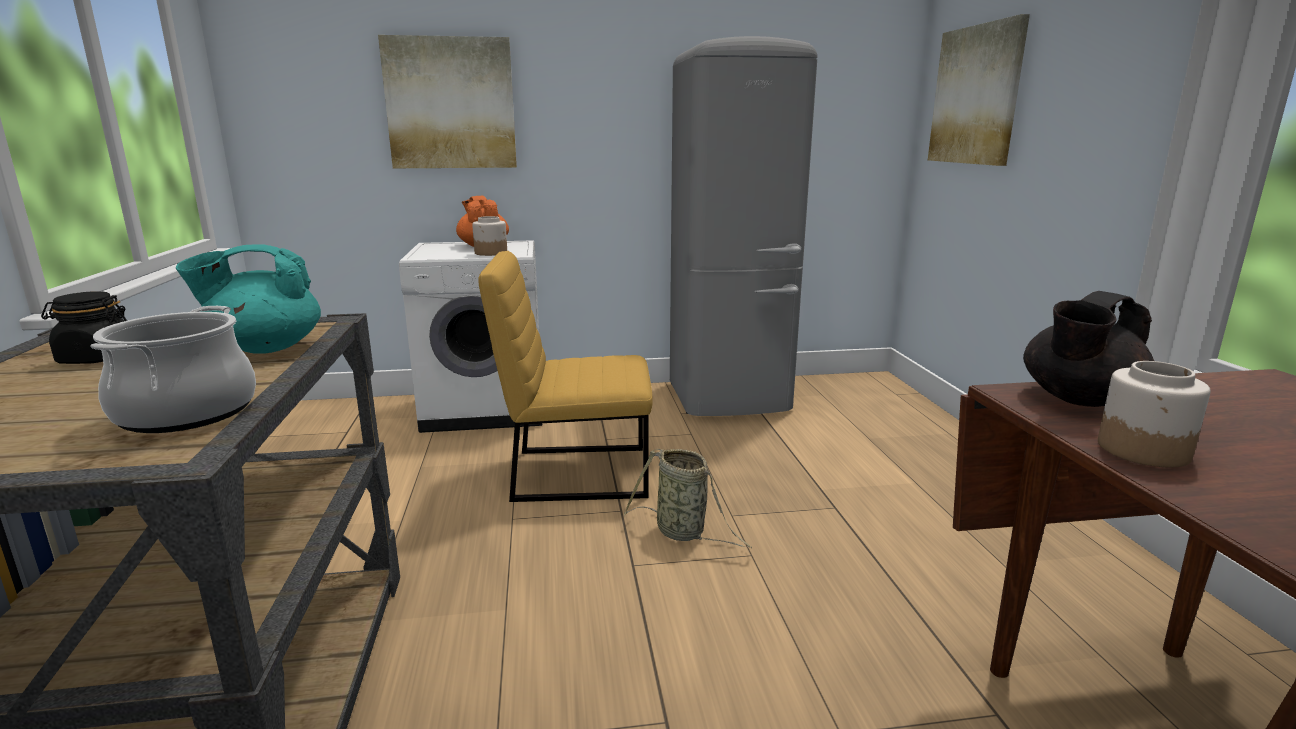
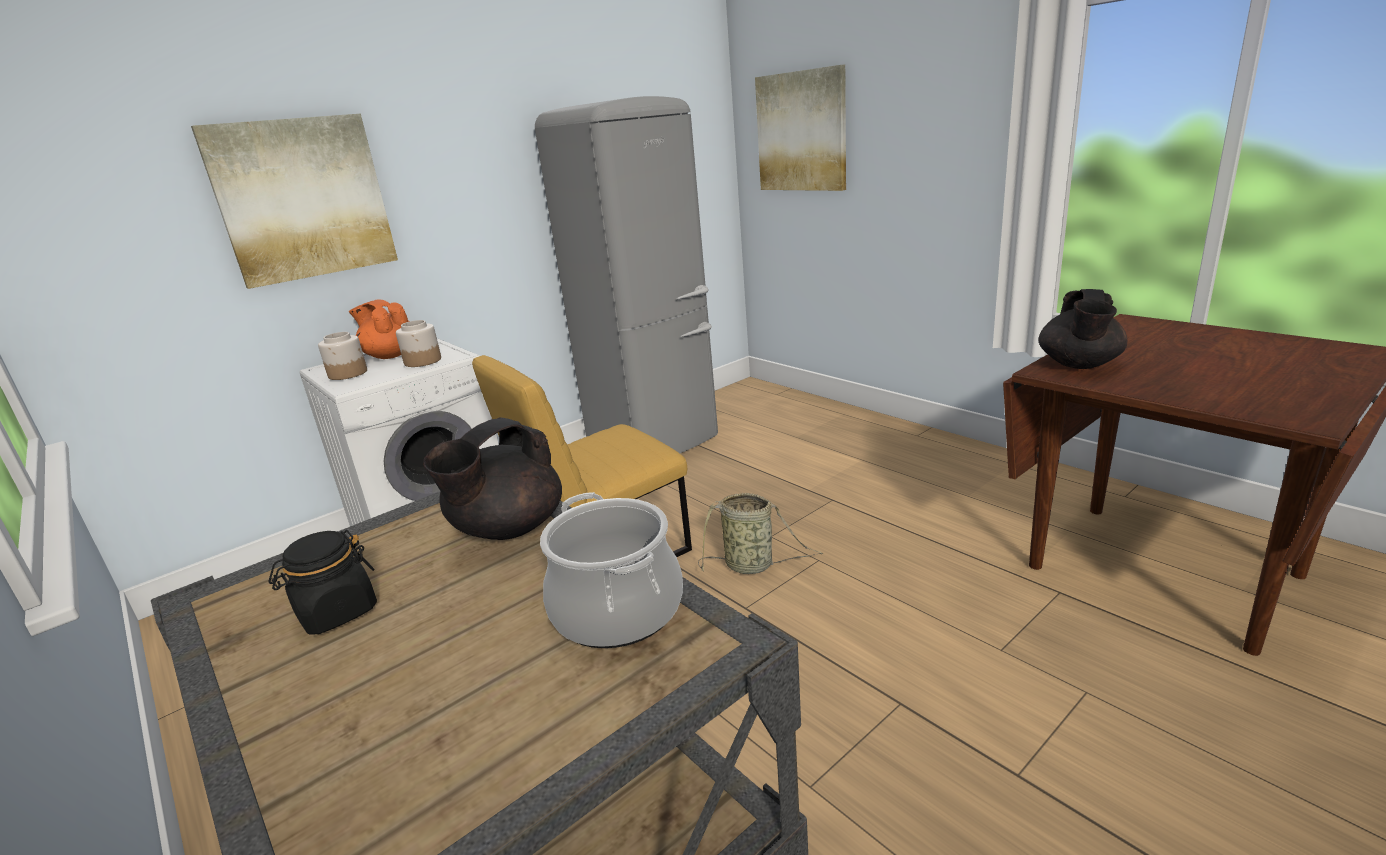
camera: 30 degrees left, 5 degrees up
(265, 348) = (507, 529): turquoise teapot -> black teapot
(1144, 450) = (1159, 387): jar -> jar (348, 373)

